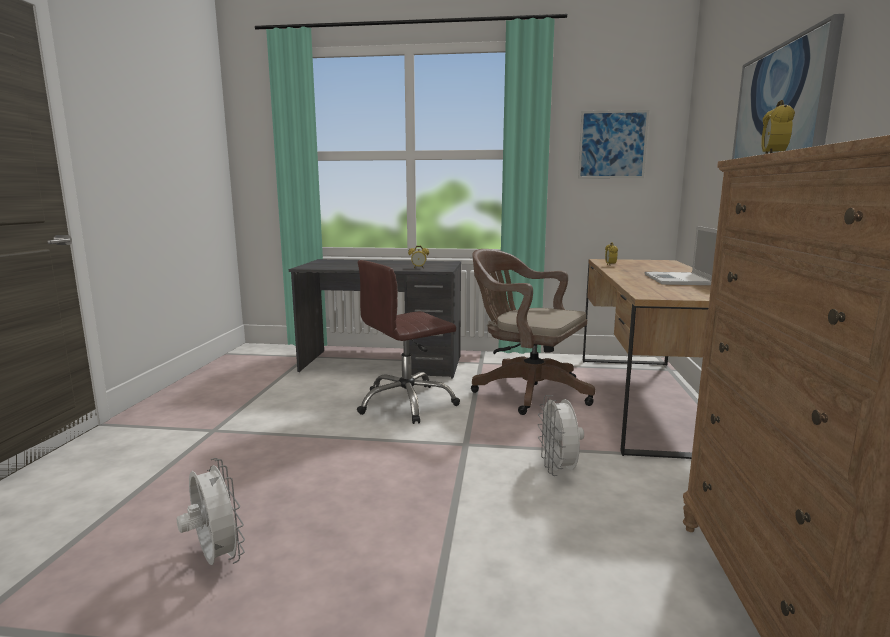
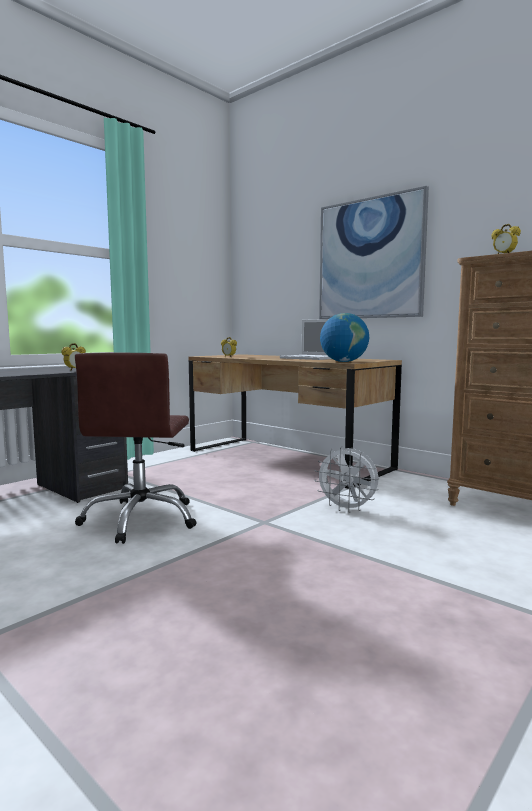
camera: 55 degrees left, 5 degrees down
(216, 559) = (342, 699): white fan -> none
(526, 391) = (208, 478): brown office chair -> none
(612, 145) = (187, 257): picture -> none
(652, 293) = (343, 362): none -> globe

